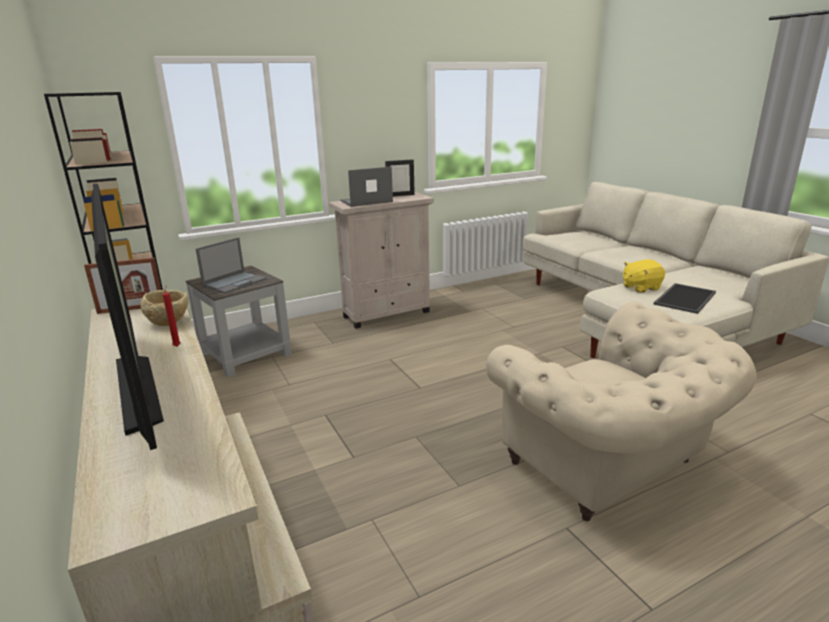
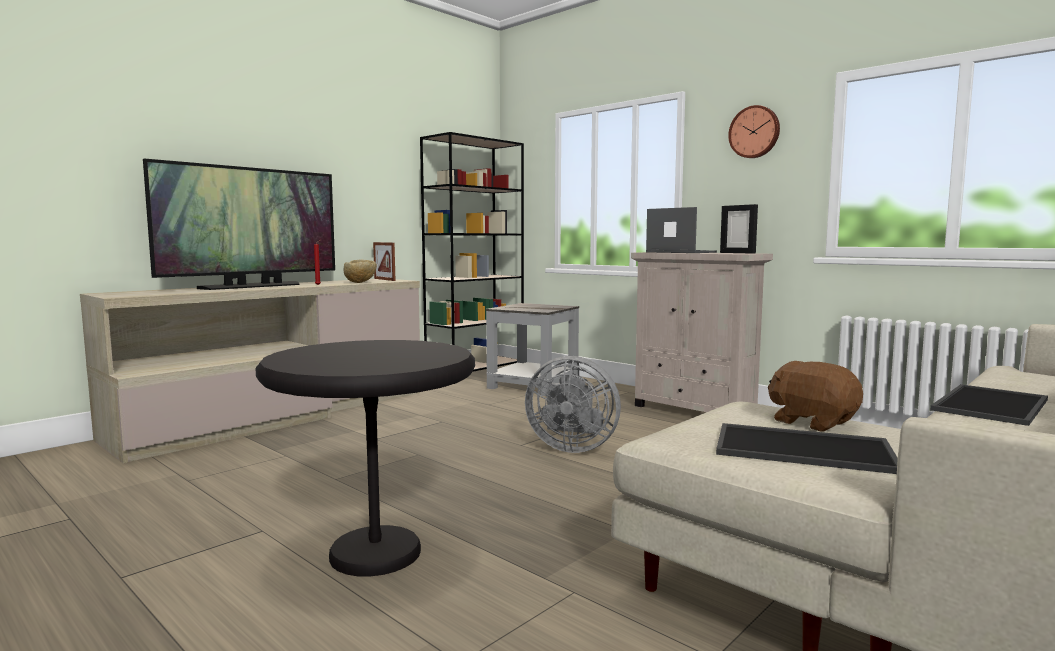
camera: 70 degrees right, 15 degrees down
(235, 282) = (528, 307): laptop -> none
(378, 100) = (754, 132): none -> wall clock
(437, 370) = (571, 447): none -> grey fan
(611, 471) = (375, 553): beige armchair -> black side table
(617, 256) = (993, 405): none -> tray
(640, 287) = (812, 422): yellow plush toy -> brown plush toy

